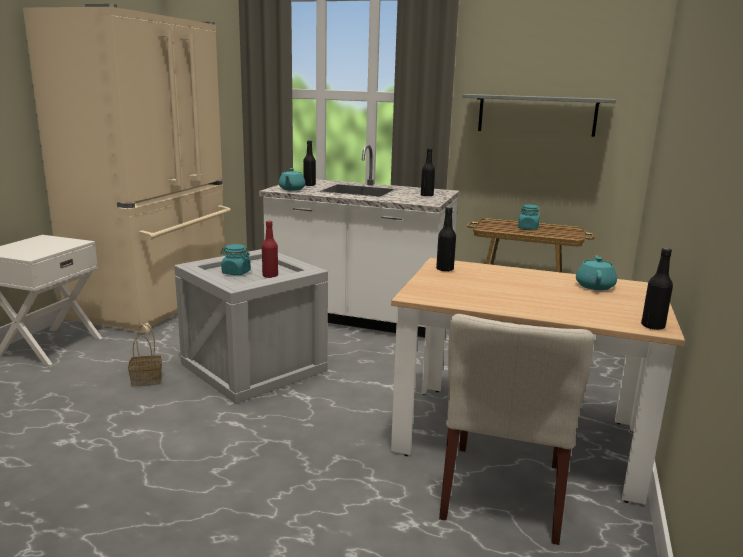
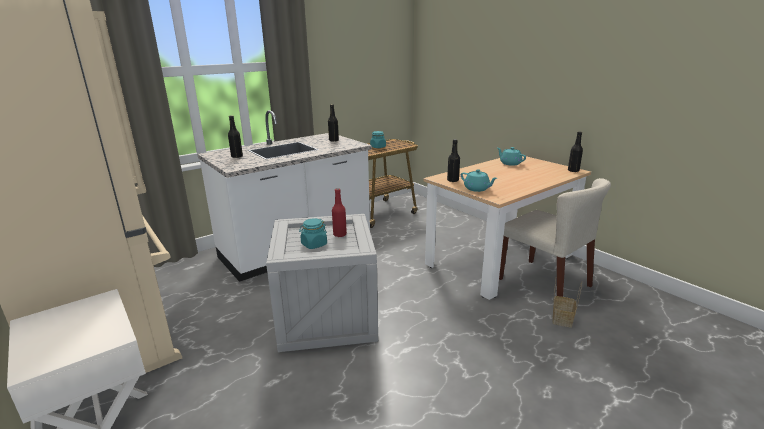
camera: 55 degrees left, 5 degrees up
(148, 380) = (287, 379): basket -> basket (561, 318)
(291, 189) = (242, 163): turquoise teapot -> turquoise teapot (477, 189)
(536, 115) = (356, 70): grey shelf -> none

